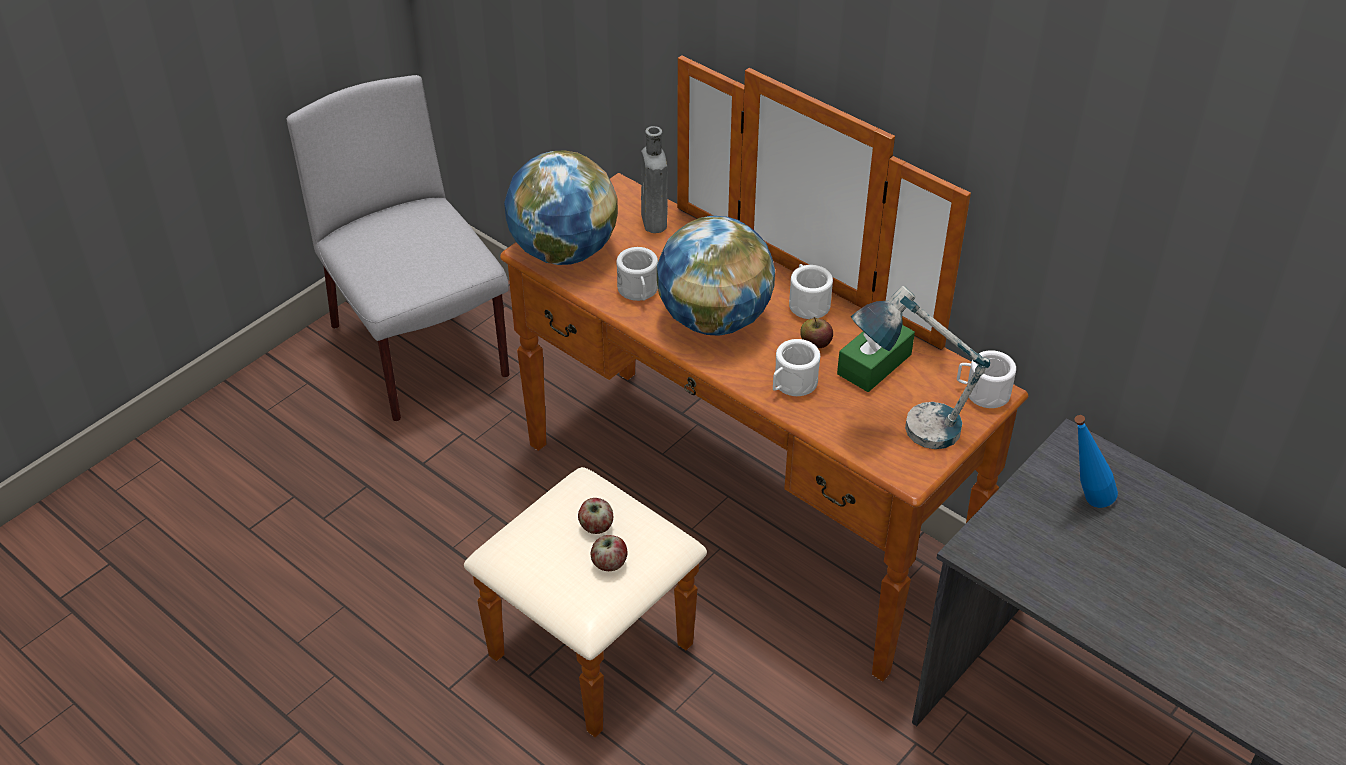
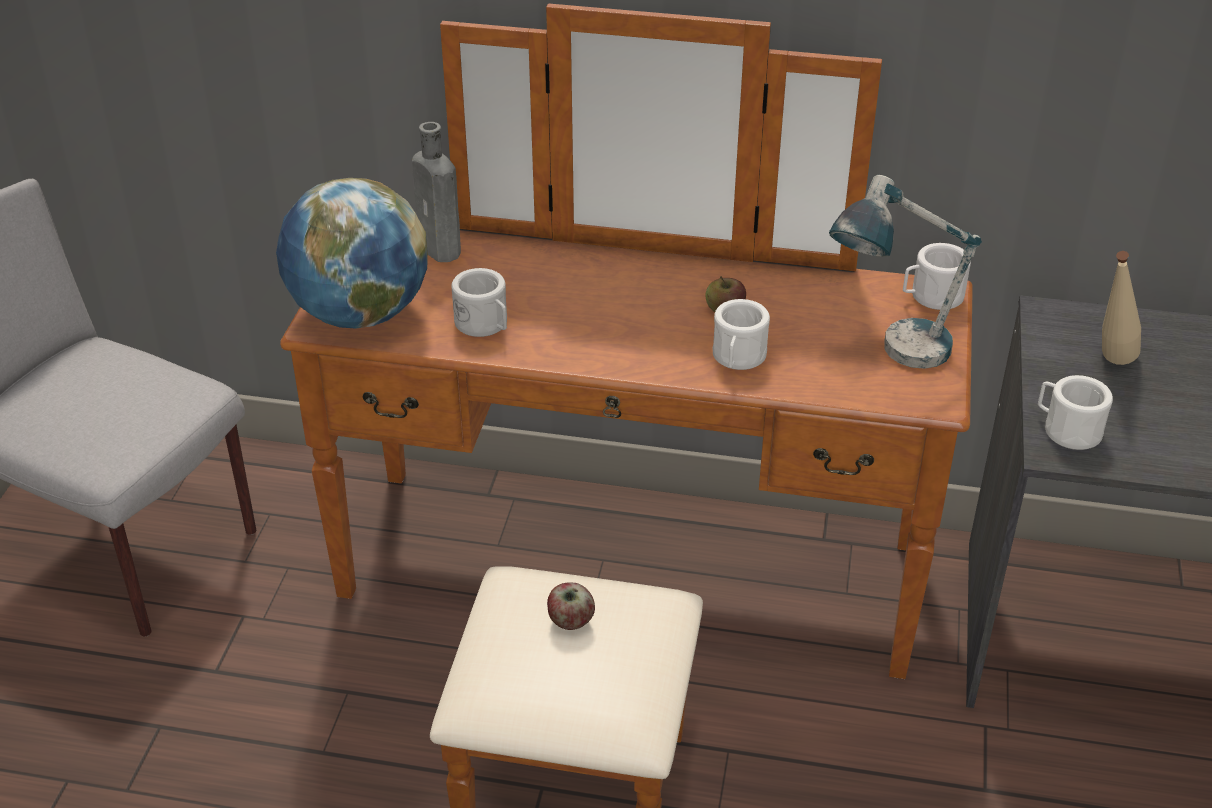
camera: 30 degrees left, 5 degrees down
(609, 563) = (618, 654): apple -> none
(714, 319) = (595, 324): globe -> none
(807, 303) = (680, 274): white mug -> white mug (1066, 429)
(874, 364) = (803, 308): green tissue box -> none
(1082, 502) = (1108, 364): blue bottle -> beige bottle

